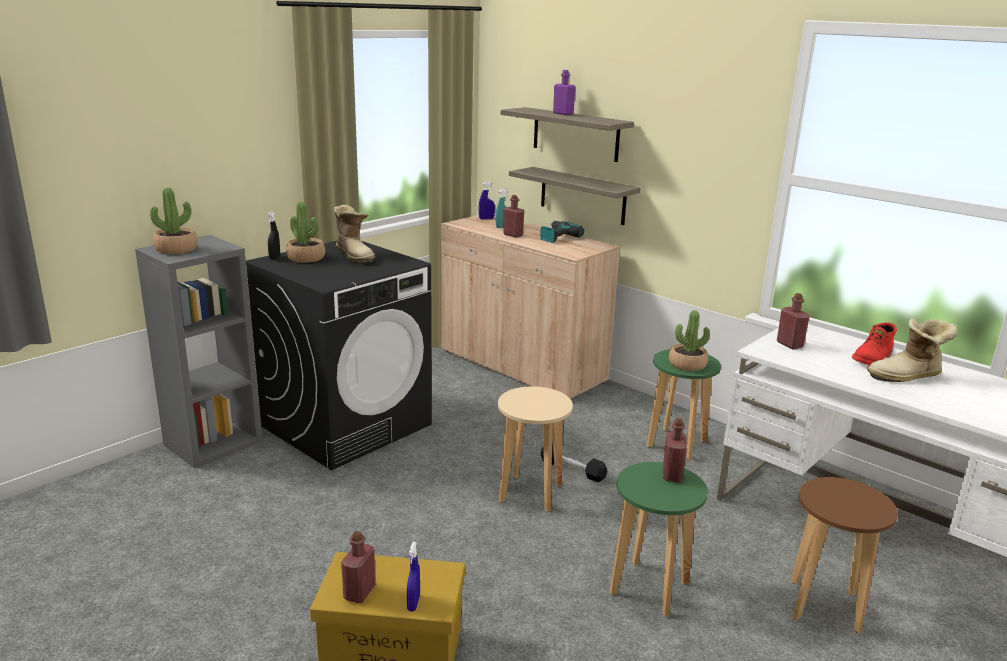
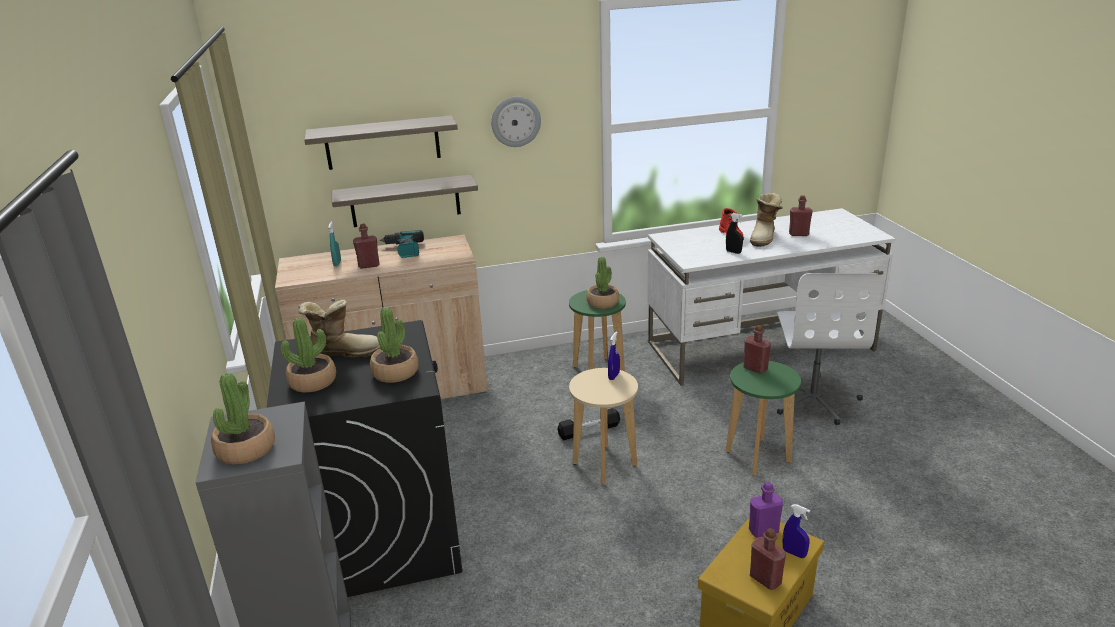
camera: 55 degrees left, 5 degrees up
(274, 257) = (282, 401): black spray bottle -> black spray bottle (733, 252)
(340, 274) = (395, 372): none -> potted plant
(486, 219) = (299, 263): blue spray bottle -> blue spray bottle (614, 376)
(563, 113) = (373, 125): purple bottle -> purple bottle (763, 530)
(690, 143) = (515, 121): none -> wall clock
(789, 344) = (688, 250): red bottle -> red bottle (798, 234)
(824, 606) = (813, 399): brown stool -> white office chair

